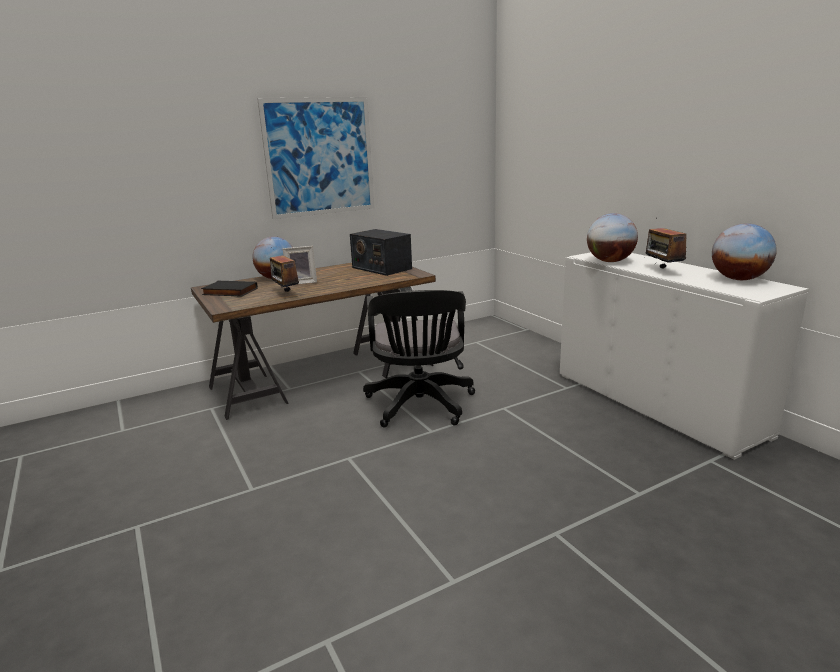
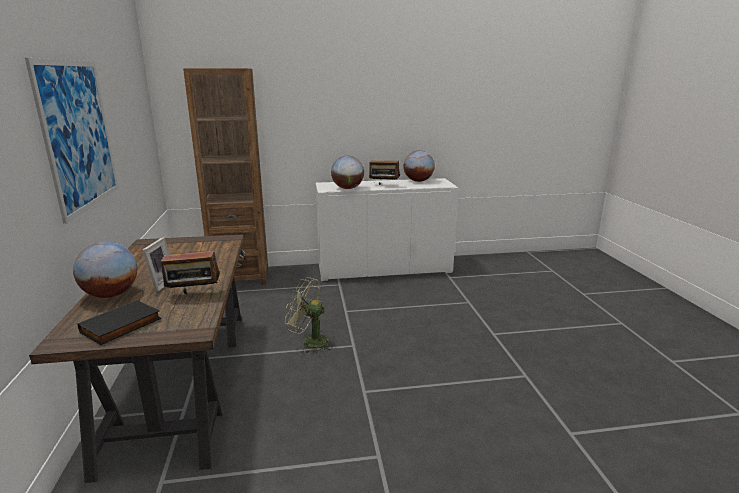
camera: 70 degrees left, 0 degrees up
(381, 268) = (178, 246): radio -> none
(420, 406) = (309, 341): black office chair -> green fan
(517, 339) = (241, 277): none -> brown bookcase

